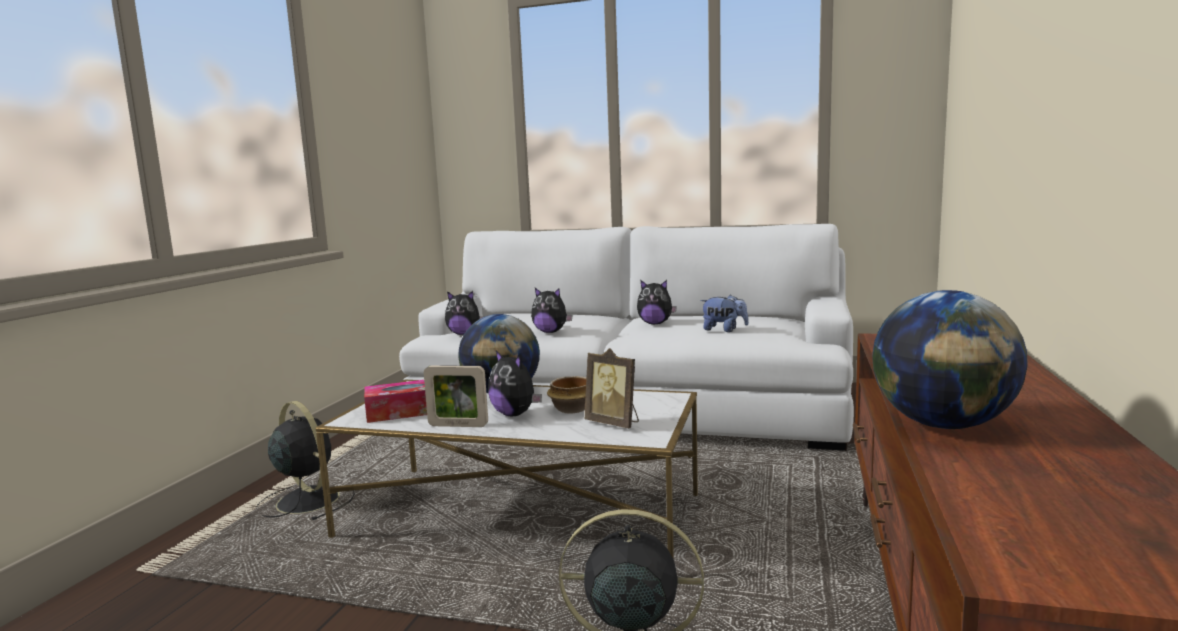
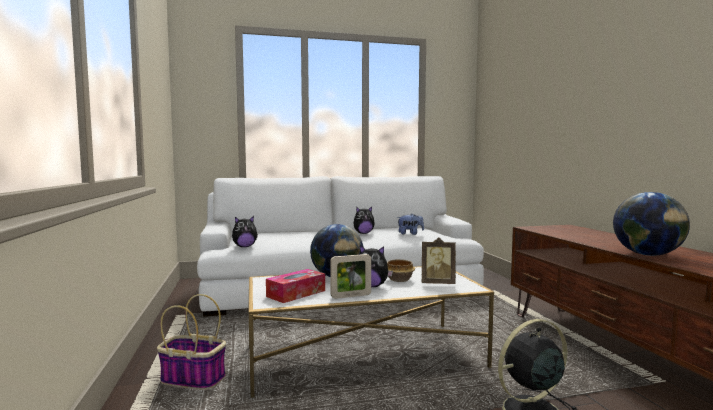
camera: 30 degrees left, 5 degrees down
(306, 500) = (191, 379): black fan -> basket
(551, 332) = (308, 241): plush toy -> none

